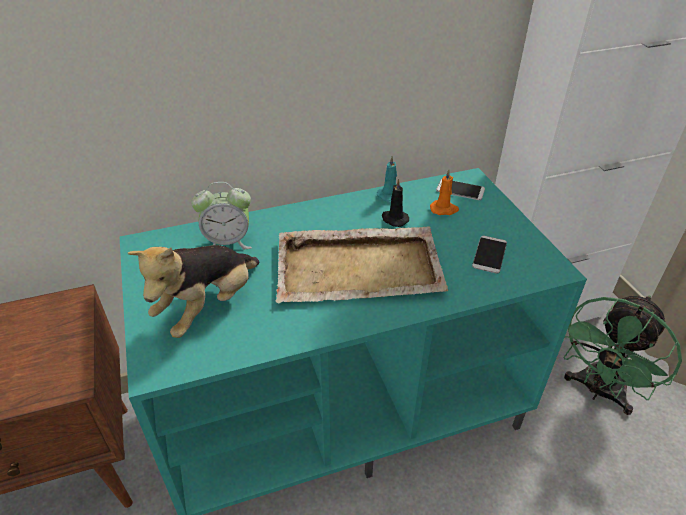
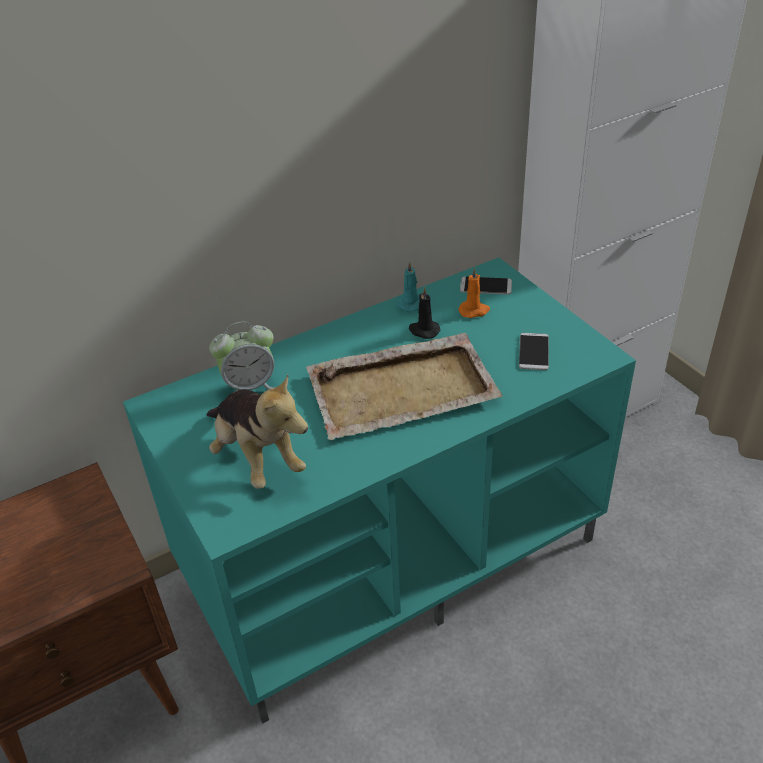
camera: 10 degrees left, 0 degrees up
(208, 307) = (257, 458): plush toy -> plush toy turned 60 degrees counterclockwise
(598, 391) = (668, 484): green fan -> none

